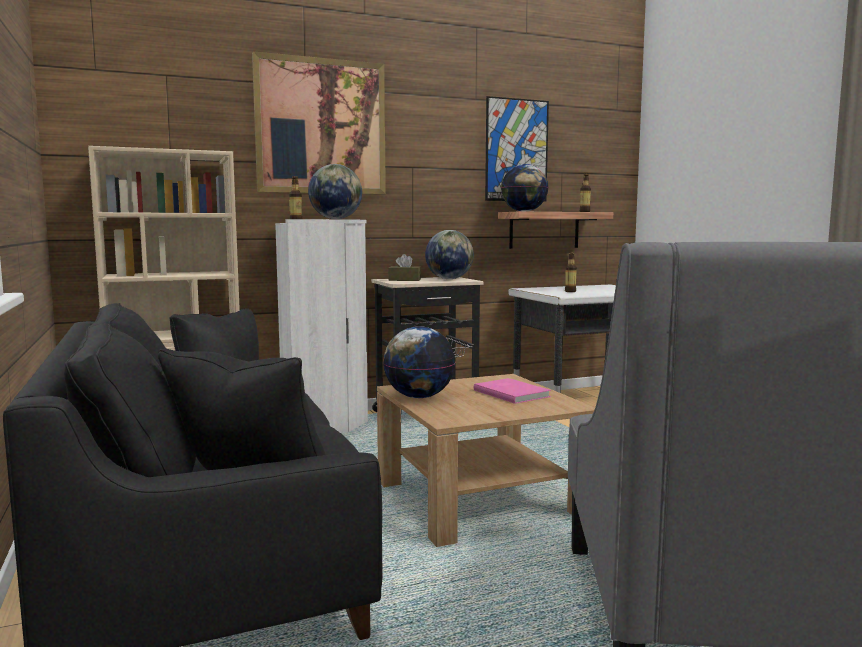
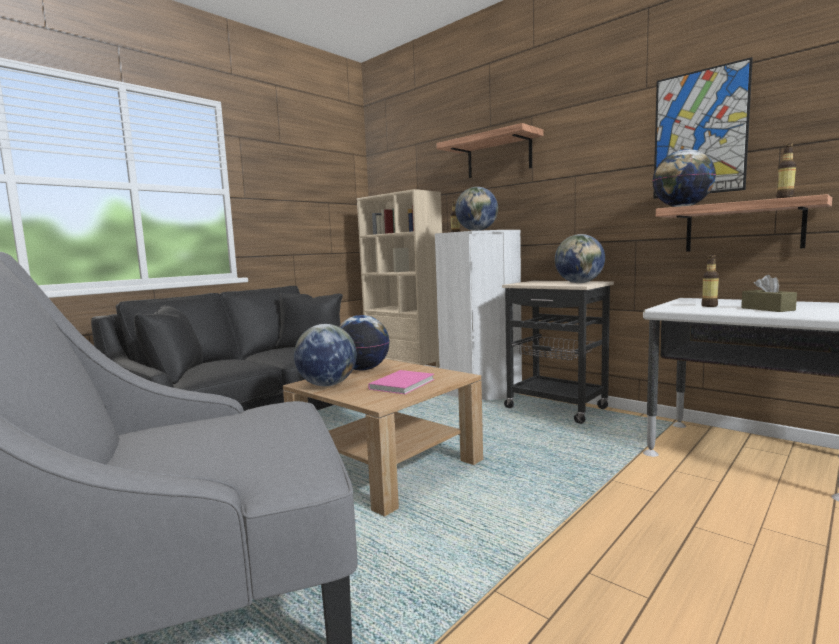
camera: 65 degrees right, 0 degrees up
(321, 127) = (498, 156): picture -> shelf
(404, 280) = (540, 282): brown tissue box -> brown tissue box (767, 309)
(471, 413) = (327, 385): none -> globe

